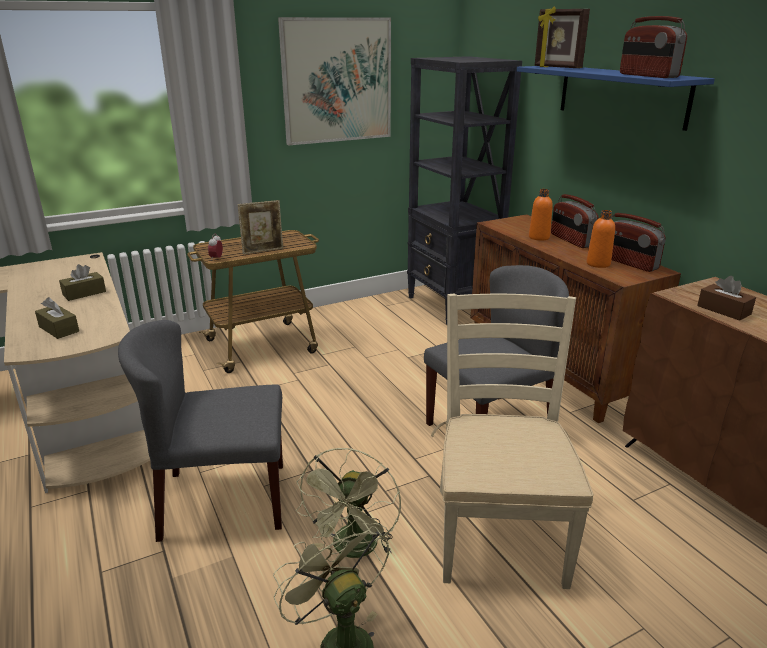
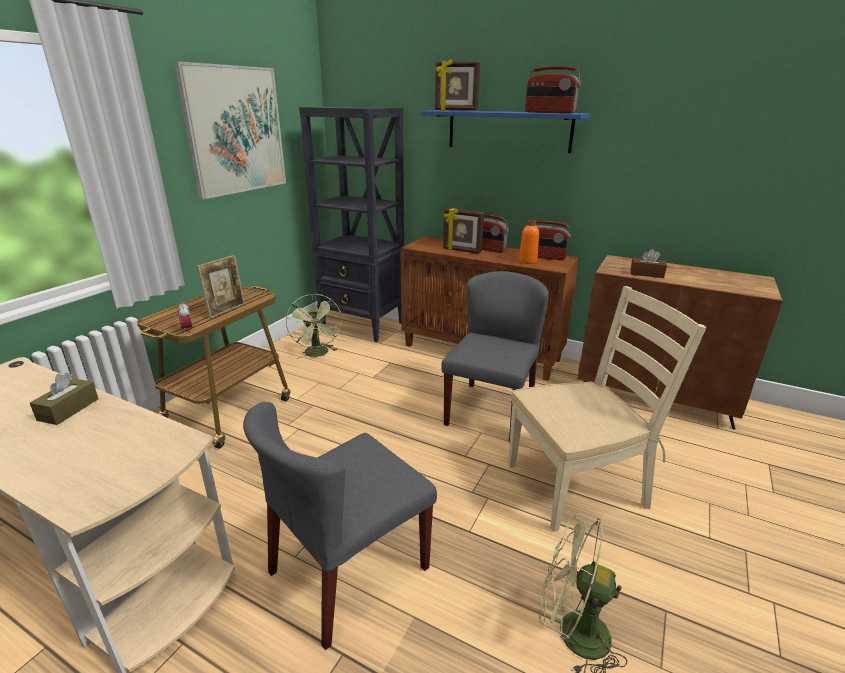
camera: 35 degrees left, 0 degrees up
(59, 329) = (96, 462): brown tissue box -> none
(354, 550) = (502, 552): green fan -> green fan (318, 354)
(498, 533) = (576, 484): beige chair -> beige chair turned 105 degrees clockwise
(539, 237) = (461, 251): orange bottle -> picture frame

